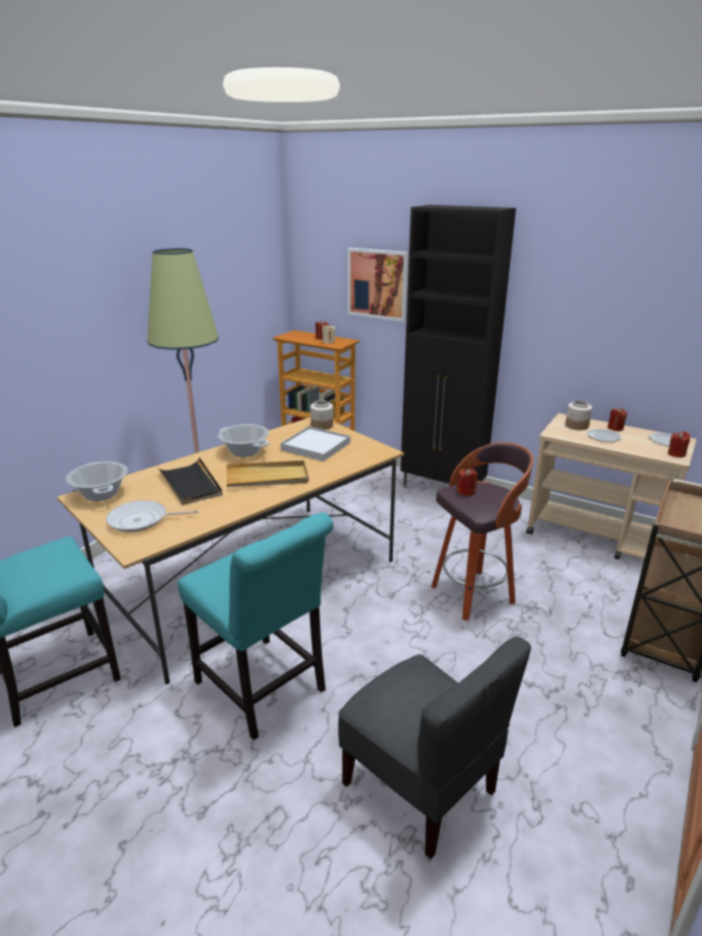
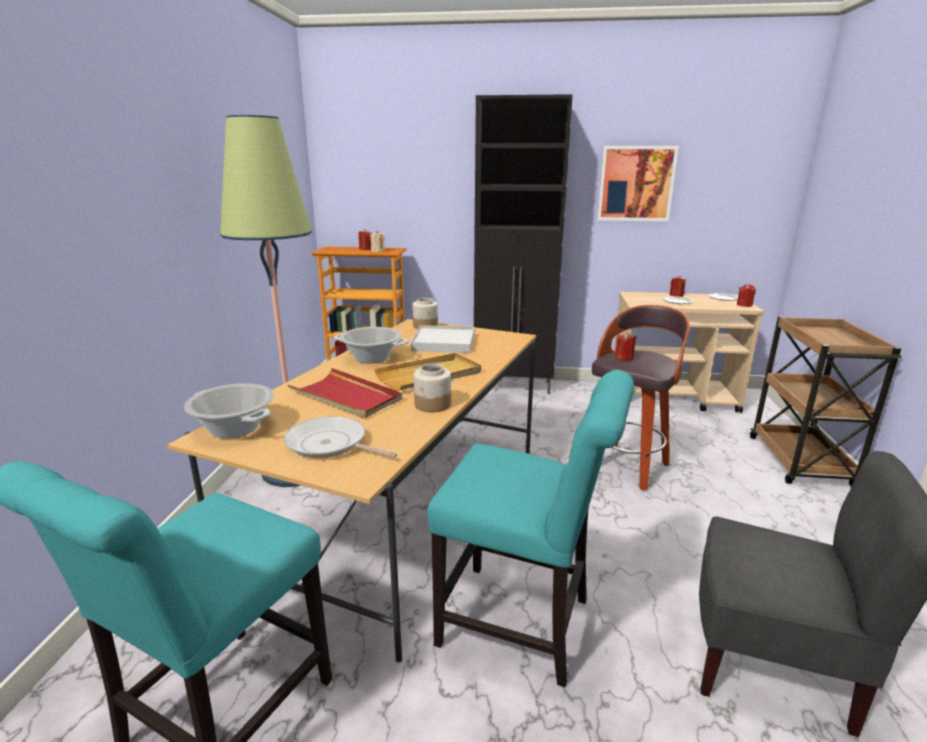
camera: 25 degrees left, 5 degrees down
(141, 520) = (330, 444): frying pan -> frying pan turned 60 degrees clockwise
(190, 484) = (346, 397): black tray -> red tray
(378, 284) = (423, 186): picture -> picture (636, 183)
(576, 426) = (647, 297): jar -> jar (432, 405)

